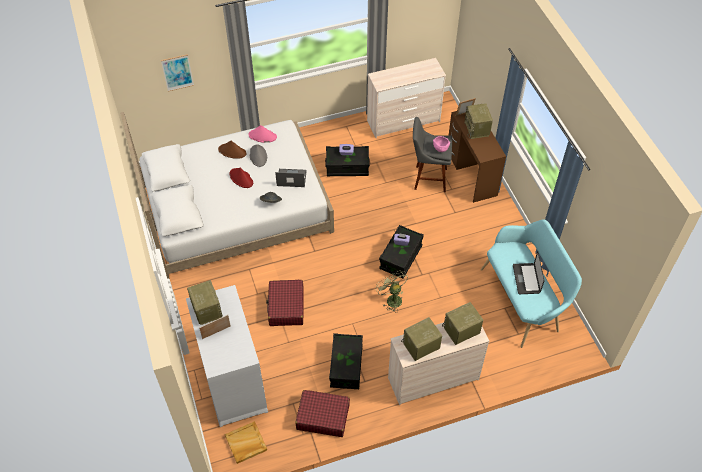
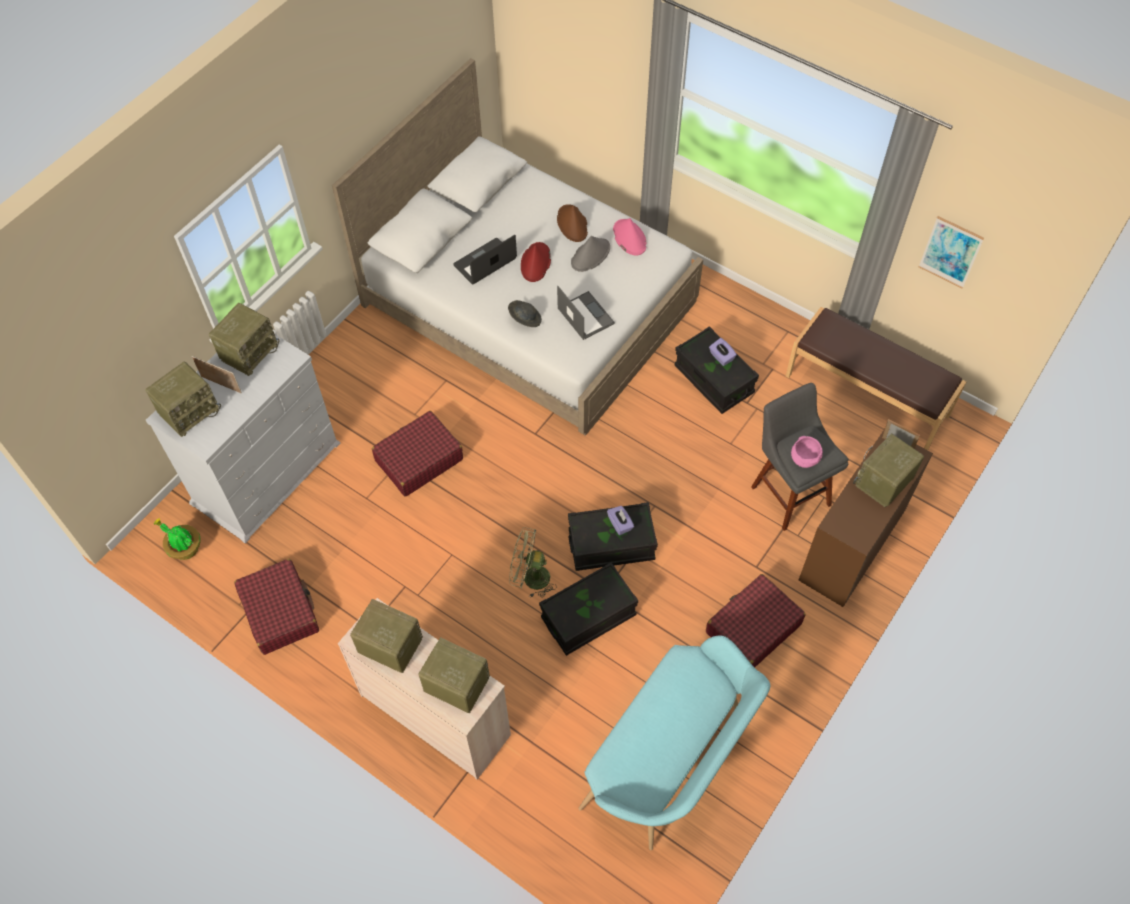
camera: 55 degrees right, 5 degrees up
(177, 72) = (581, 62): picture -> picture (950, 252)
(220, 355) = (190, 411): none -> radio
(246, 443) = (184, 548): beige tray -> potted plant
(346, 366) = (376, 591): black storage box -> black storage box (588, 617)
(391, 299) = (530, 578): green fan -> green fan turned 105 degrees counterclockwise
(403, 121) = (867, 394): beige dresser -> brown bench
(483, 232) = (752, 628): none -> red suitcase
(526, 279) = (662, 731): laptop -> laptop (485, 262)

